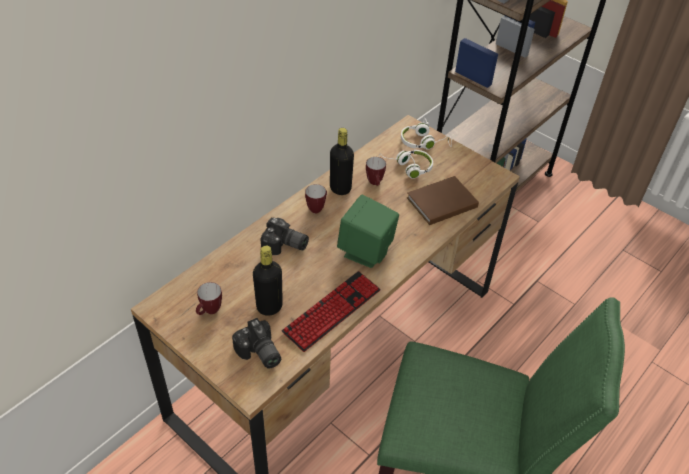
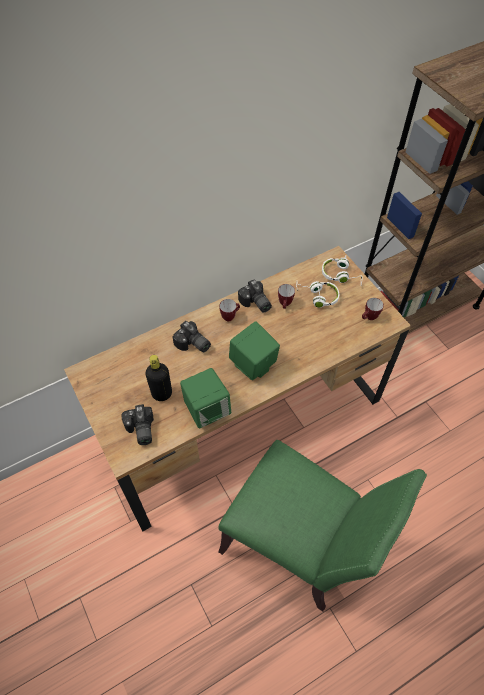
camera: 20 degrees right, 10 degrees up
(210, 312) = (117, 386): mug -> mug (369, 318)
(332, 311) = (207, 410): keyboard -> green speaker
(340, 188) = (255, 303): black bottle -> camera
(440, 202) = (331, 334): brown book -> none

